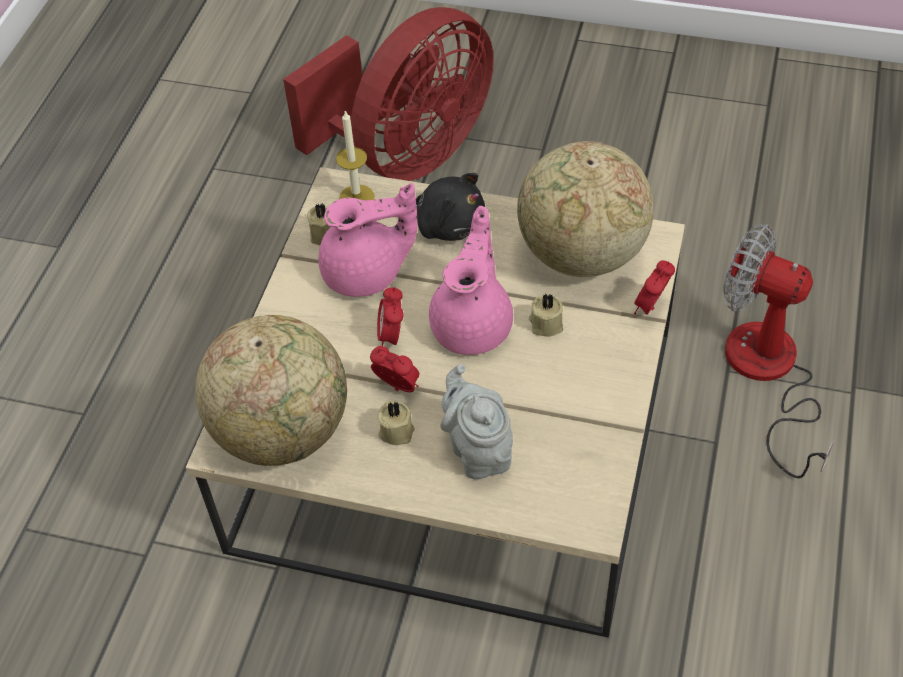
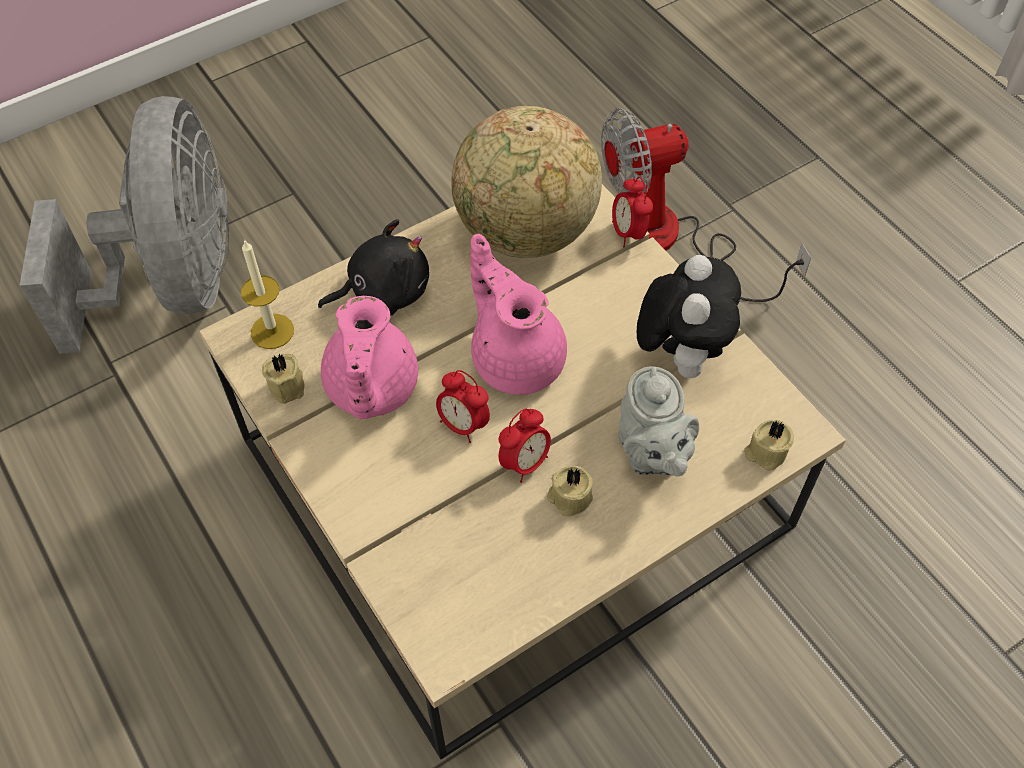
camera: 50 degrees left, 5 degrees up
(283, 431) = (478, 587): globe -> none
(367, 274) = (370, 389): pink teapot -> pink teapot turned 150 degrees clockwise
(397, 388) = (524, 462): alarm clock -> alarm clock turned 150 degrees clockwise
(407, 155) = (176, 282): red fan -> grey fan
(478, 450) = (651, 454): grey teapot -> grey teapot turned 120 degrees counterclockwise
(545, 324) = (570, 309): beige candle -> beige candle (765, 452)
(579, 409) = (680, 354): none -> plush toy

